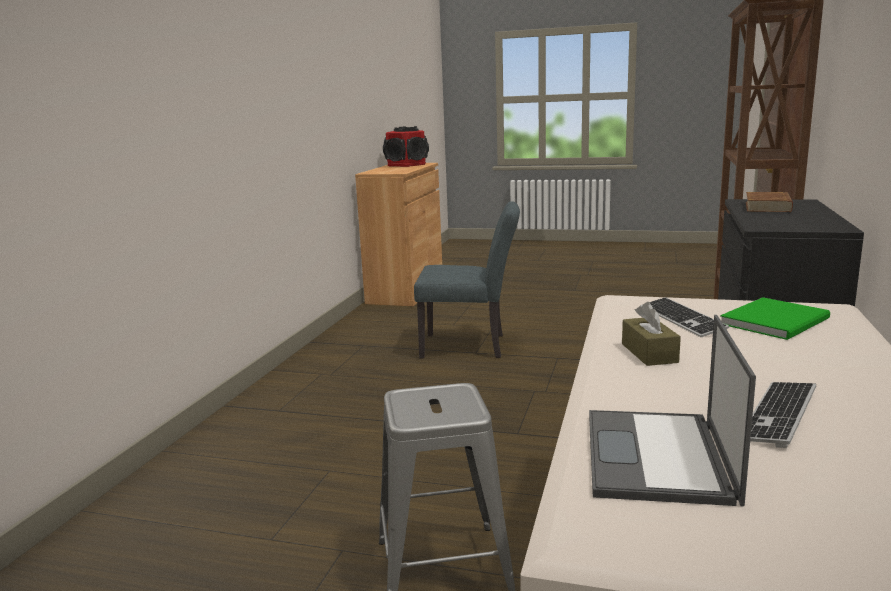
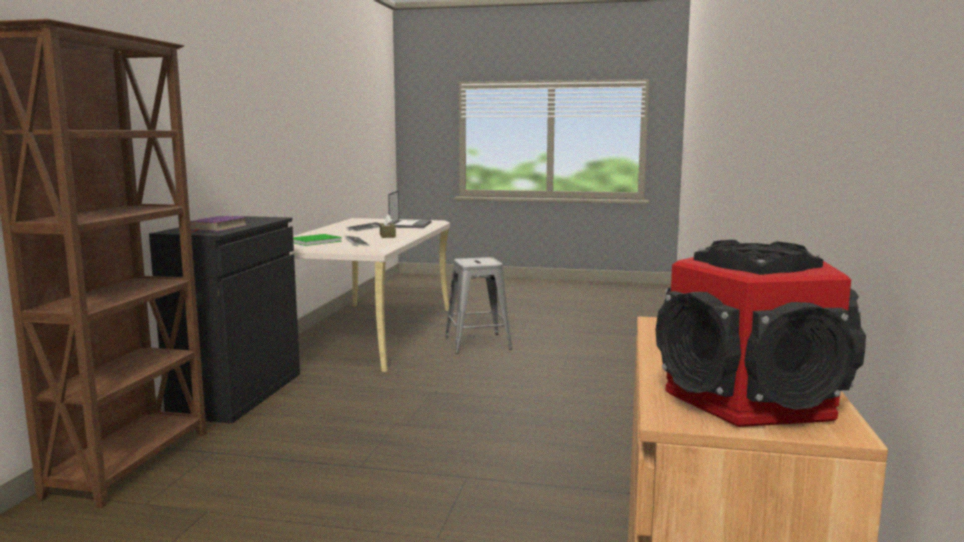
camera: 175 degrees right, 5 degrees down
(471, 346) = (473, 489): grey chair -> none
(768, 207) = (218, 228): brown book -> purple book

